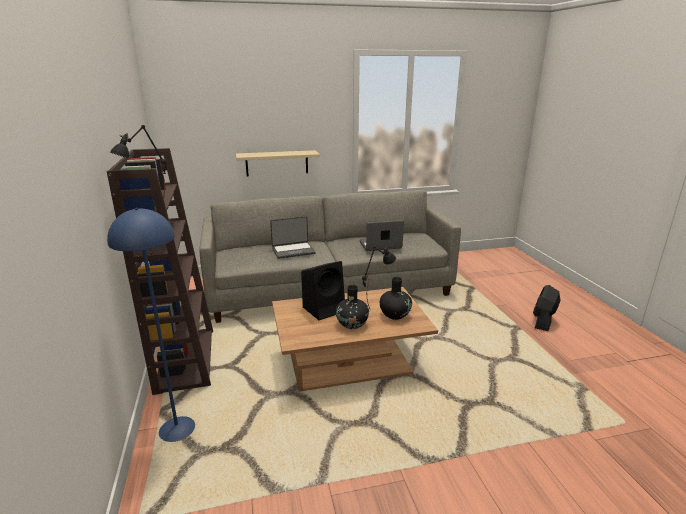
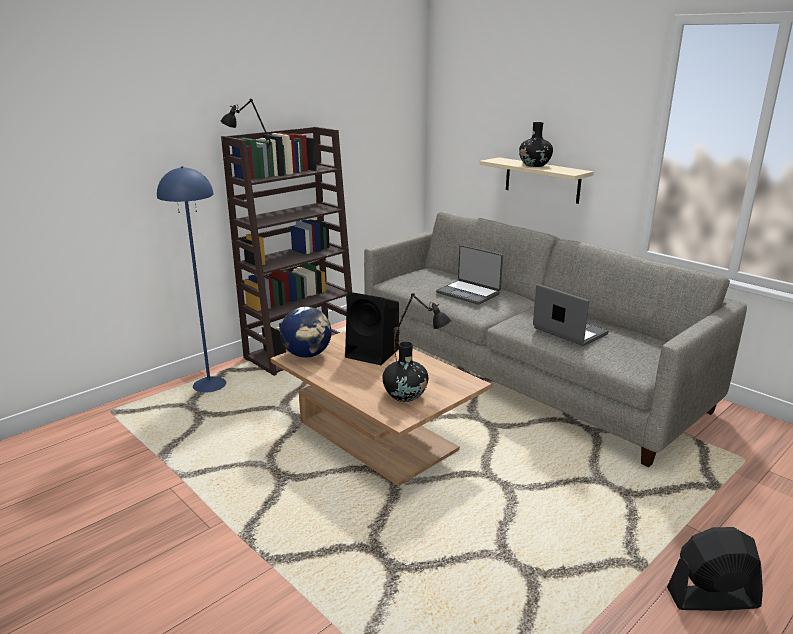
camera: 60 degrees right, 0 degrees up
(296, 334) = (307, 355): none -> globe
(352, 324) = (355, 376): black vase -> black vase (534, 165)

